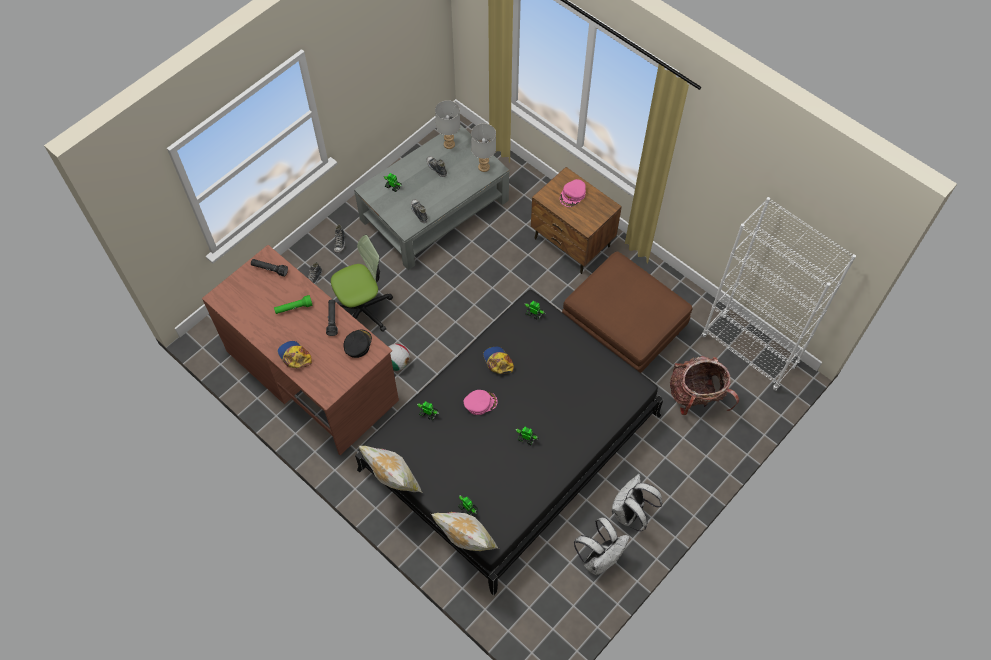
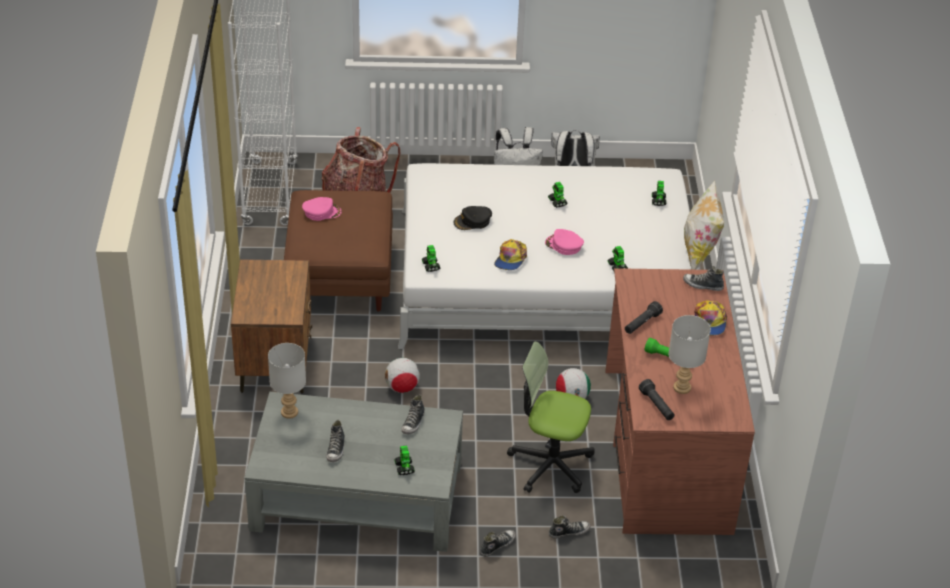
camera: 135 degrees left, 20 degrees down
(326, 384) = (702, 285): none -> shoe
(357, 344) = (640, 291): black cap -> black cap (472, 221)
(449, 144) = (288, 462): grey table lamp -> grey table lamp (681, 388)
(466, 540) = (683, 187): pillow -> none
(492, 287) = (402, 387): none -> football
(511, 442) = (545, 278): black bed -> white bed
(573, 195) = (265, 298): pink cap -> pink cap (321, 212)

